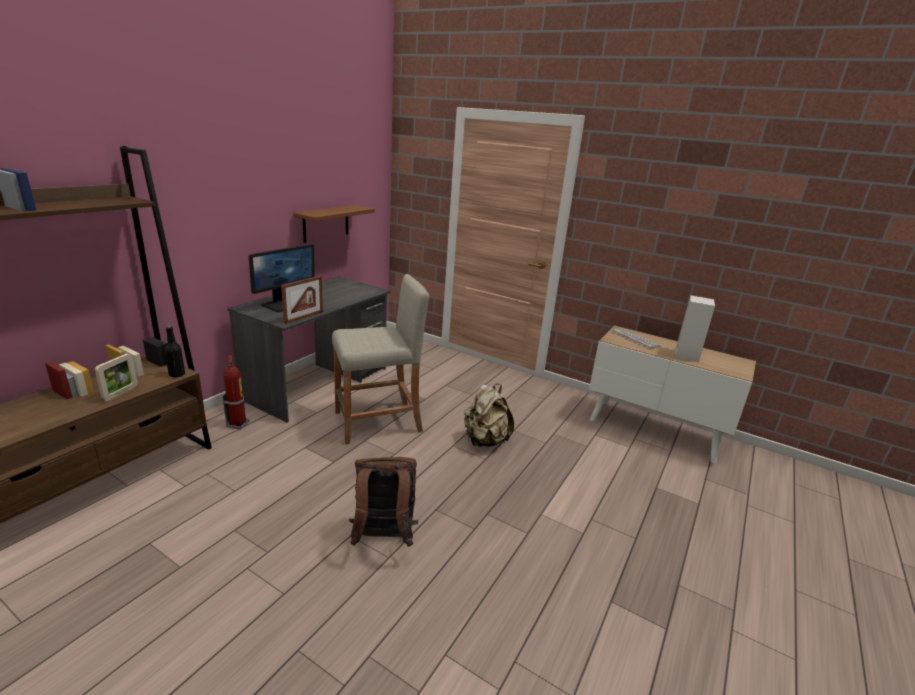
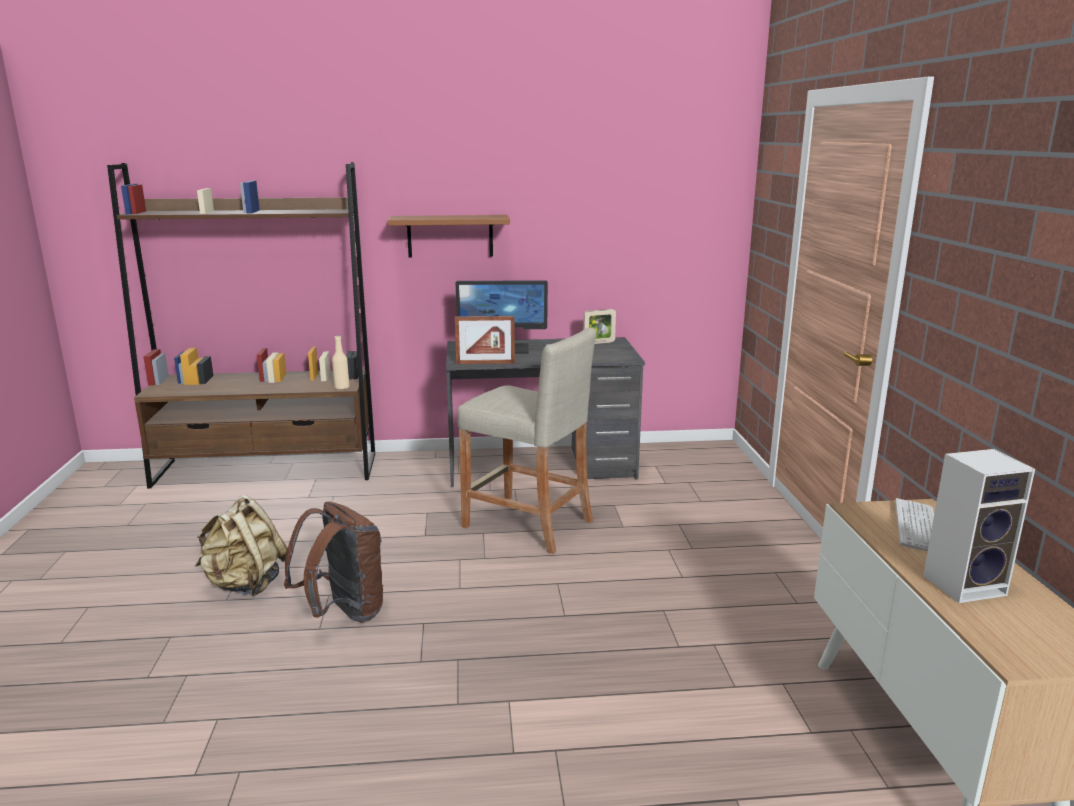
camera: 55 degrees right, 5 degrees down
(120, 393) = (288, 387): picture frame -> picture frame (599, 342)
(177, 375) = (342, 387): black bottle -> beige bottle
(238, 424) = (416, 471): fire extinguisher -> none
(326, 223) = (612, 262): brown shelf -> brown shelf (450, 236)
(485, 441) = (603, 599): beige backpack -> beige backpack (245, 584)

